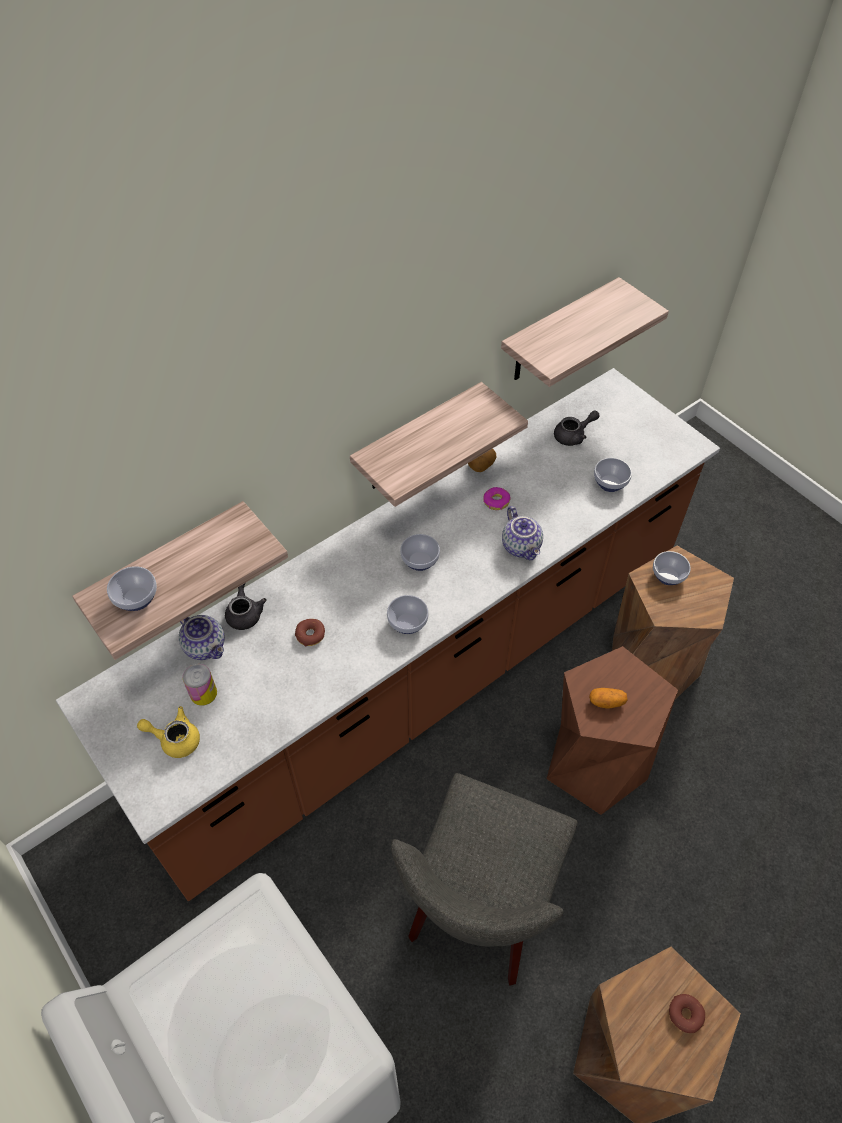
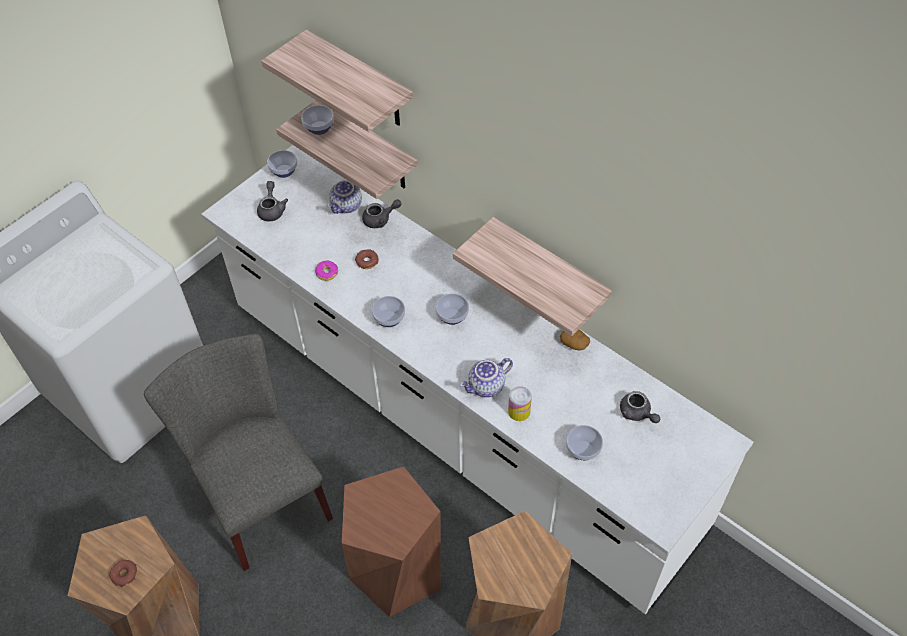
camera: 80 degrees right, 0 degrees up
(175, 739) = (272, 209): yellow teapot -> grey teapot
(203, 693) = (309, 214): can -> can (519, 411)
(421, 675) = (456, 418): brown counter -> white counter
(480, 908) = (259, 496): grey chair -> grey chair turned 45 degrees clockwise
(496, 501) = (533, 361): donut -> donut (327, 273)
(558, 332) = (697, 337): shelf -> shelf (360, 81)
(606, 702) = (379, 502): potato -> none
(669, 577) = (529, 547): bowl -> bowl (283, 172)

